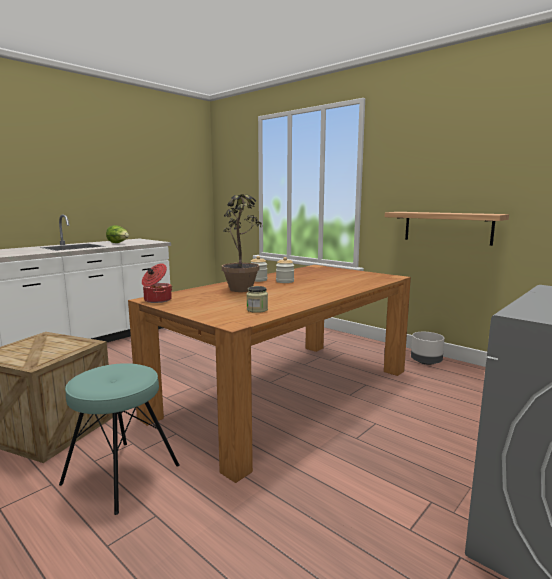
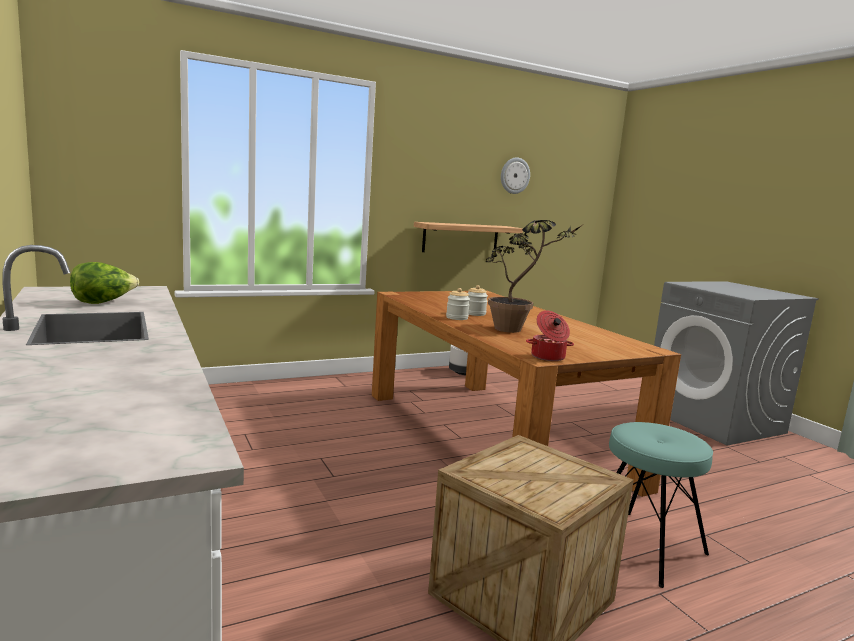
camera: 70 degrees left, 0 degrees up
(257, 310) = (605, 338): jar -> none
(521, 154) = (514, 175): none -> wall clock

